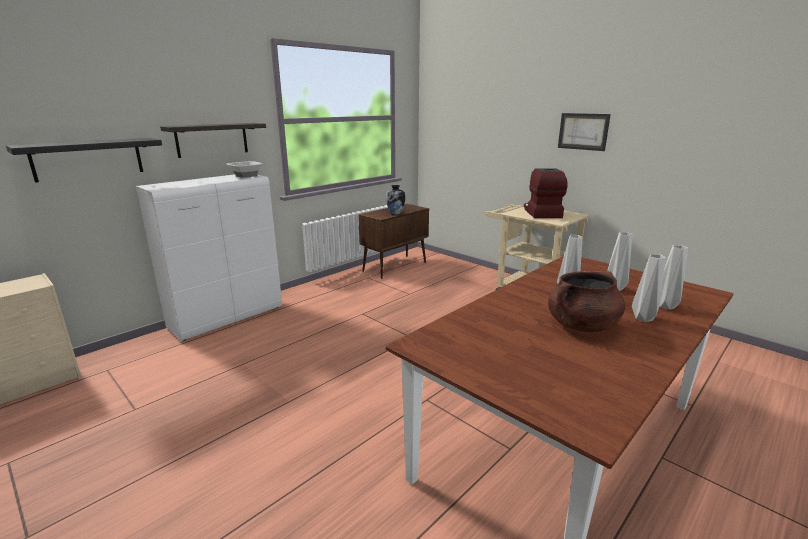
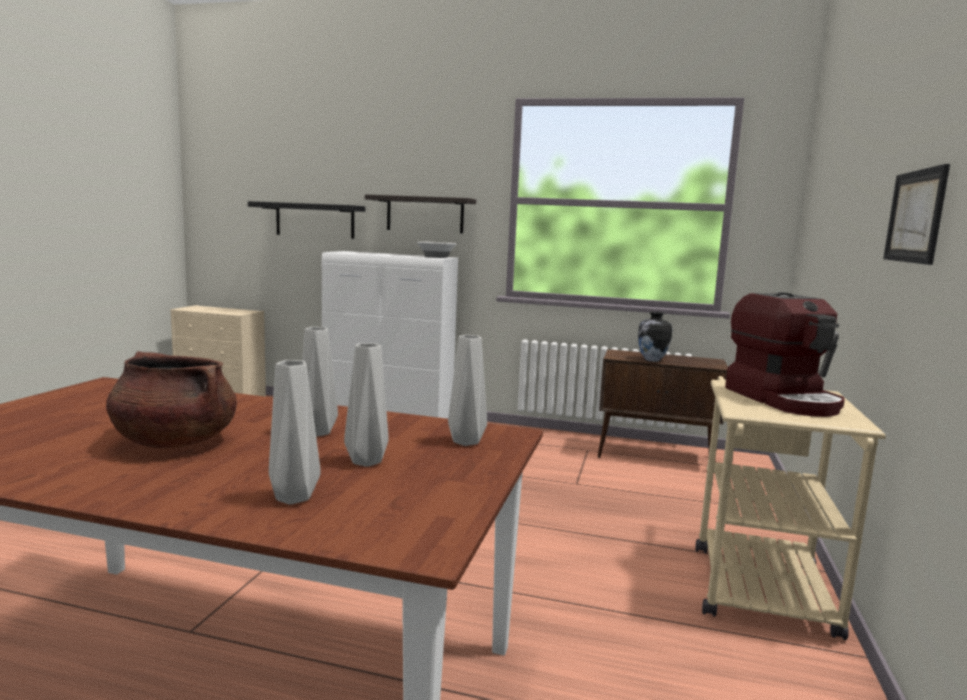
camera: 60 degrees right, 10 degrees down
(541, 213) = (784, 399): coffee machine -> coffee machine turned 105 degrees clockwise
(643, 318) = (221, 478): grey vase -> grey vase (468, 441)

